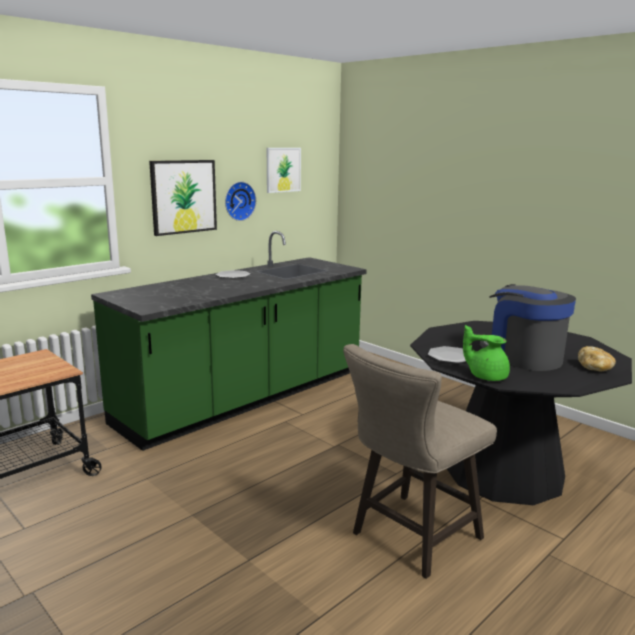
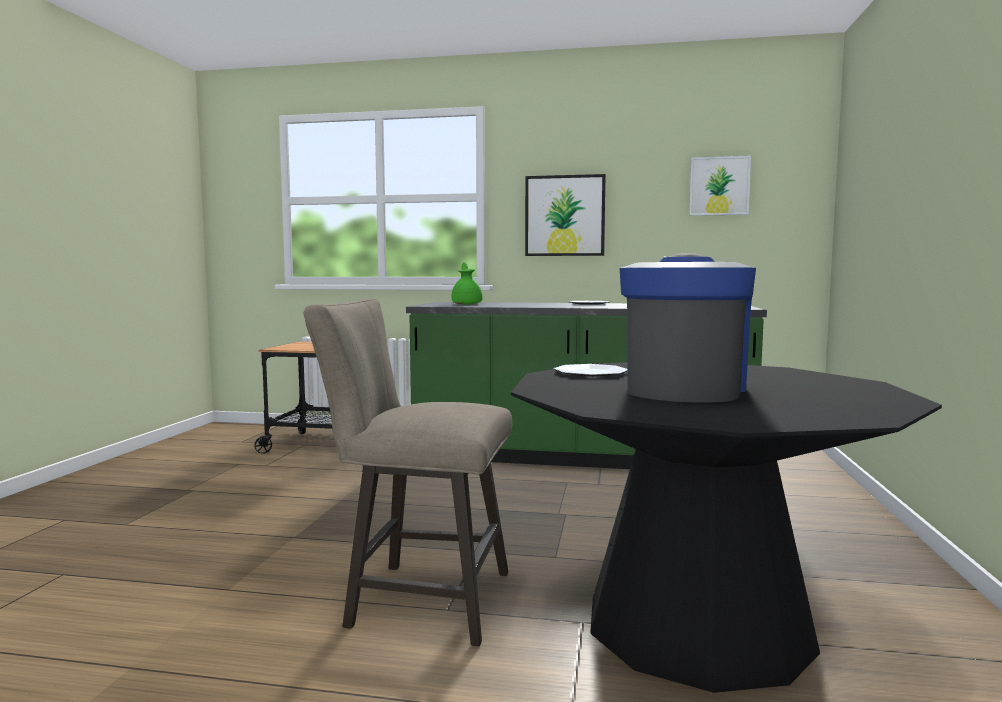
camera: 55 degrees right, 10 degrees down
(238, 201) = (642, 224): wall clock -> none
(486, 376) = (549, 385): green teapot -> green teapot (467, 304)
(595, 368) = (748, 414): bread -> none

